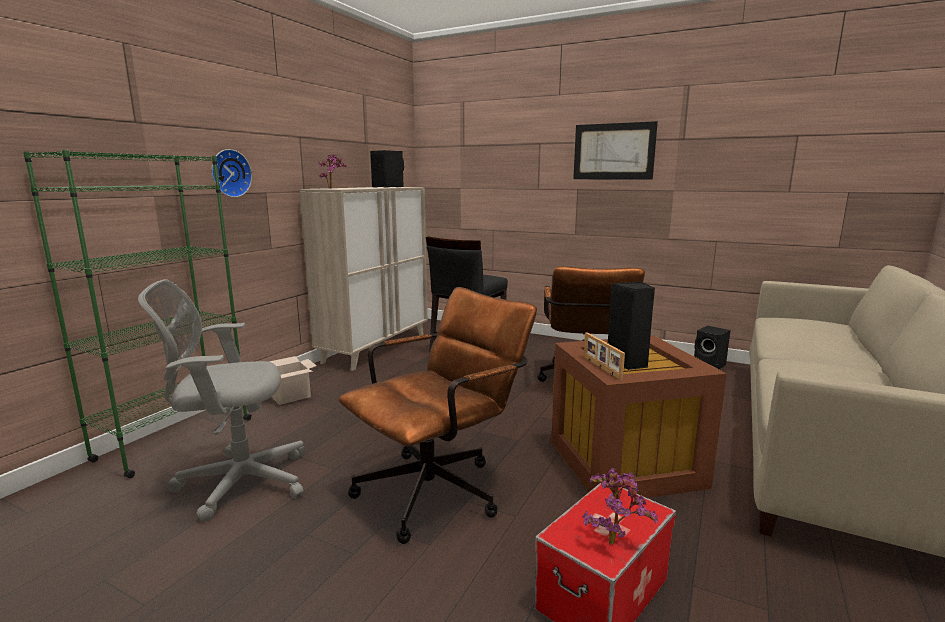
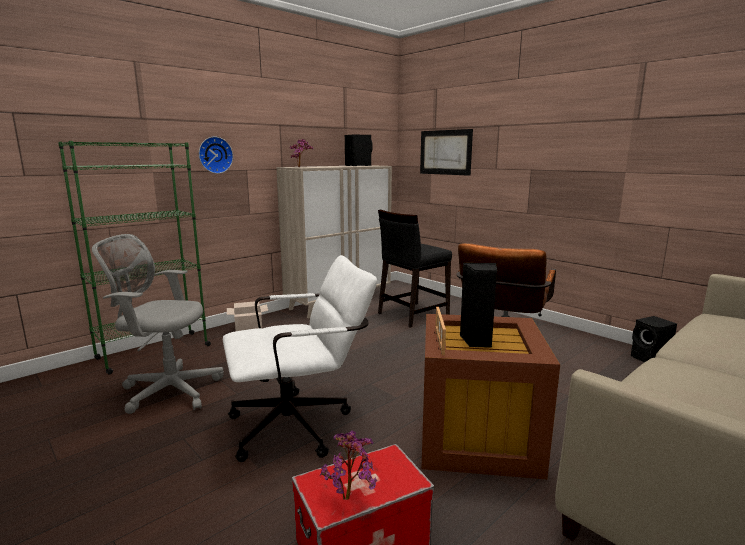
camera: 20 degrees right, 0 degrees up
(440, 488) = (301, 424): brown office chair -> white office chair
(613, 151) = (566, 132): picture -> picture (445, 152)

